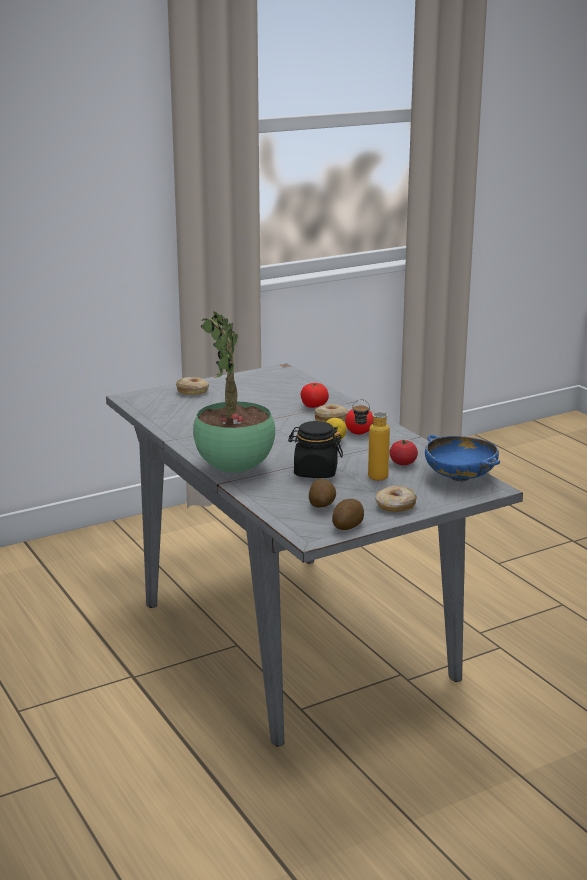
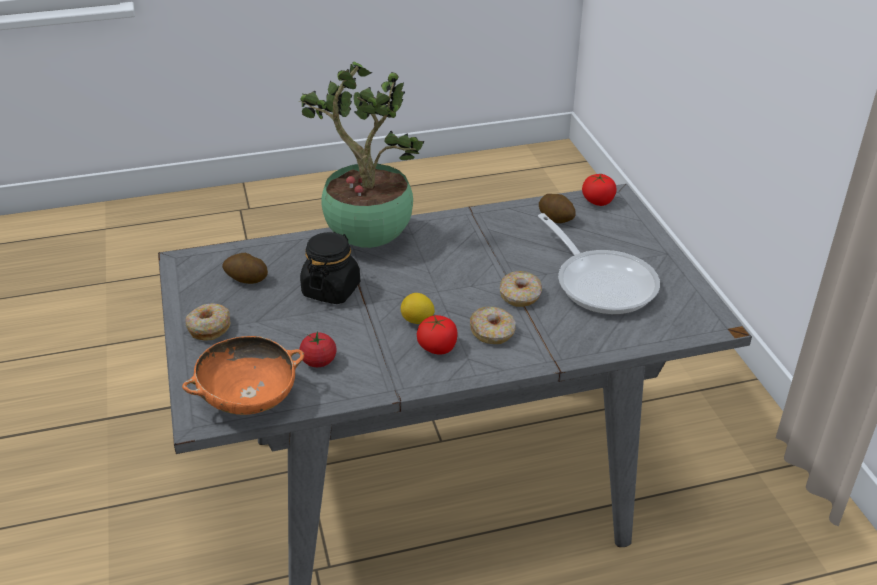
camera: 105 degrees right, 15 degrees up
(193, 391) = (630, 240): donut -> donut (520, 296)
(253, 396) = (601, 283): none -> frying pan
(314, 406) = (549, 327): tomato -> tomato (598, 201)
(347, 525) = (189, 286): potato -> potato (556, 218)
(369, 476) = (296, 326): bottle -> none
(460, 477) = (249, 399): blue bowl -> orange bowl

